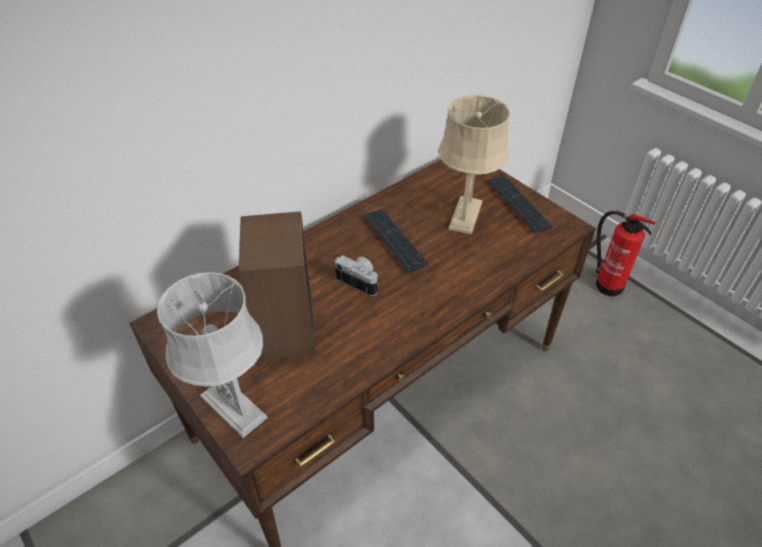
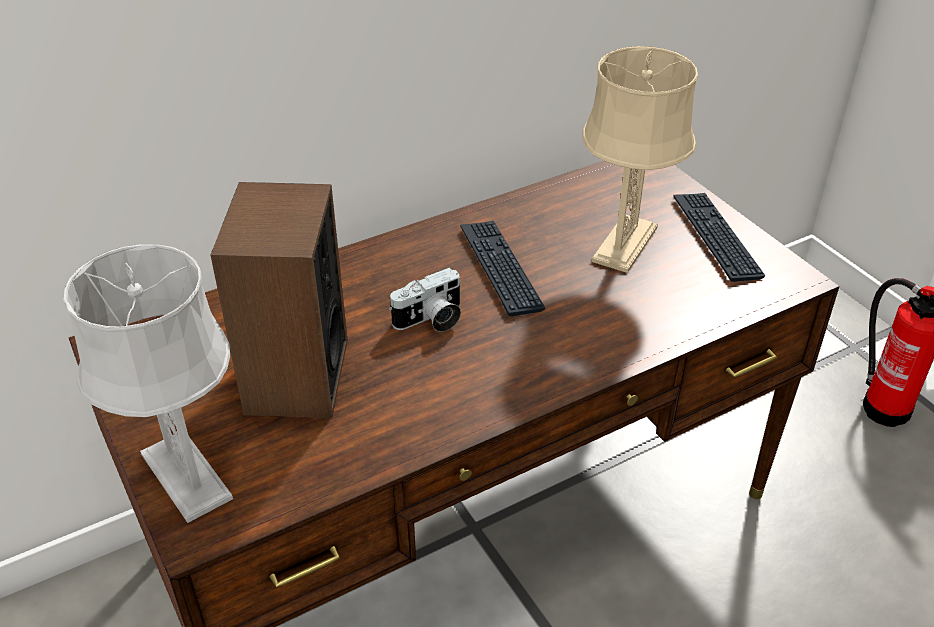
camera: 10 degrees right, 5 degrees down
(360, 281) = (431, 320): camera -> camera turned 105 degrees clockwise

